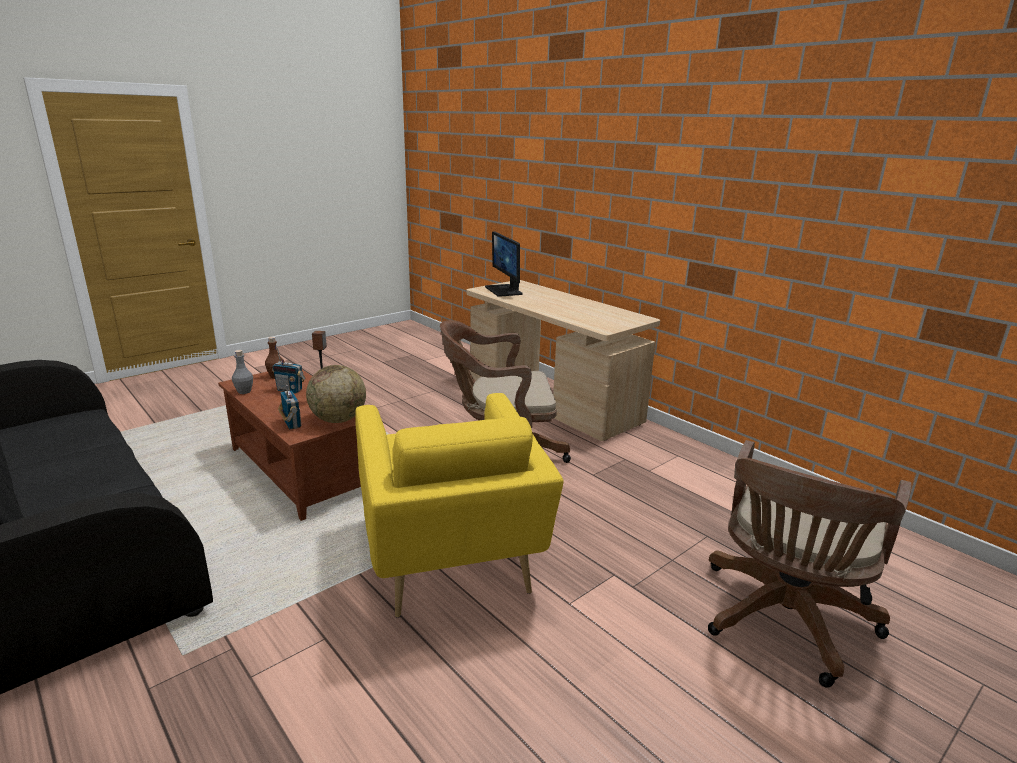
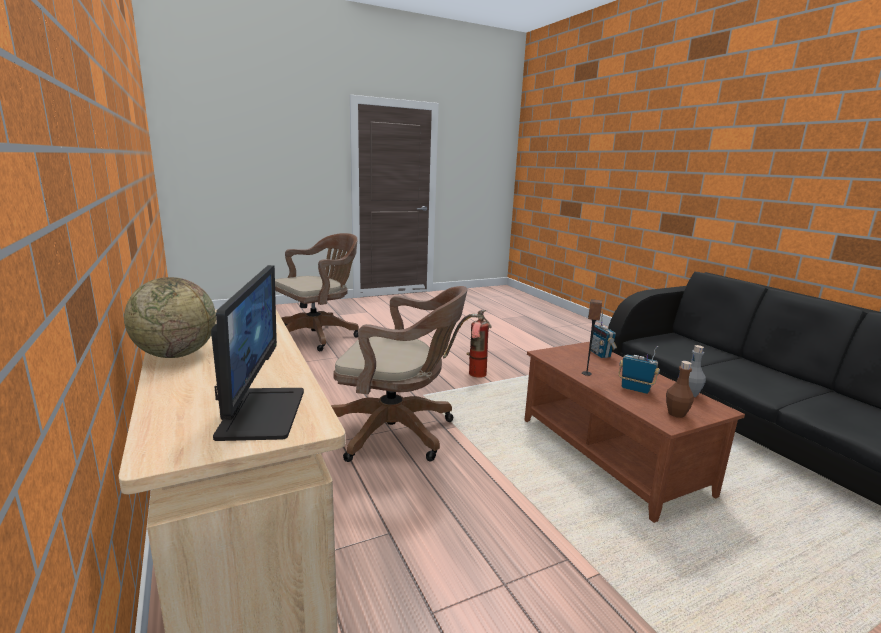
camera: 165 degrees left, 5 degrees down
(338, 419) = (560, 353): globe -> globe (176, 354)
(449, 559) = (470, 374): yellow armchair -> fire extinguisher

